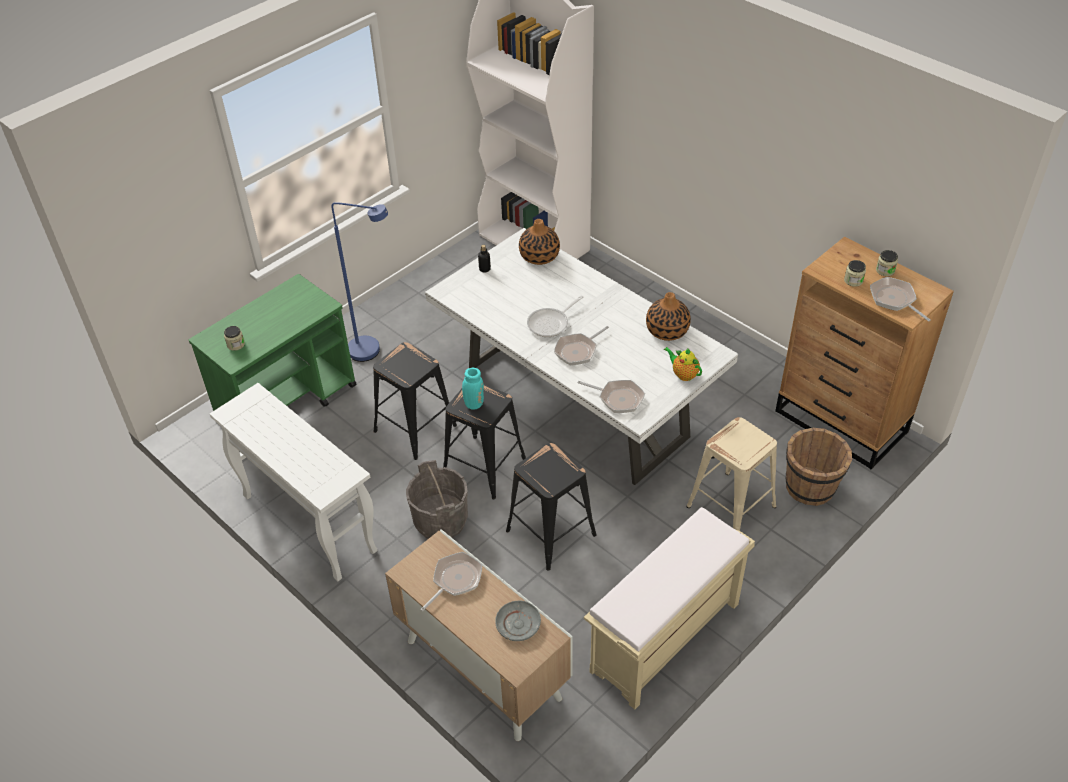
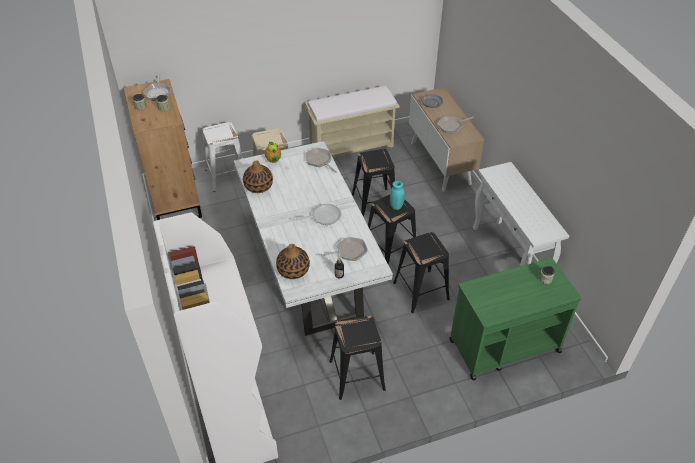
camera: 155 degrees left, 0 degrees up
(373, 351) = (426, 366): blue floor lamp -> none
(441, 521) = (430, 230): grey bucket -> none
(444, 316) = (357, 375): none -> black stool
(578, 351) = (320, 194): frying pan -> frying pan (349, 251)
(810, 487) = (226, 176): brown bucket -> white stool

